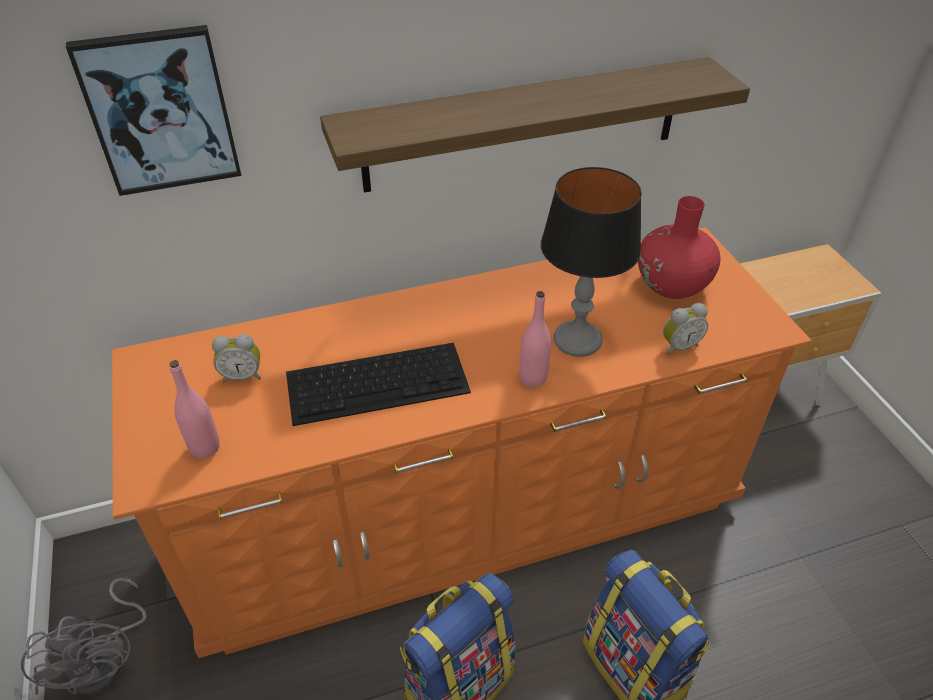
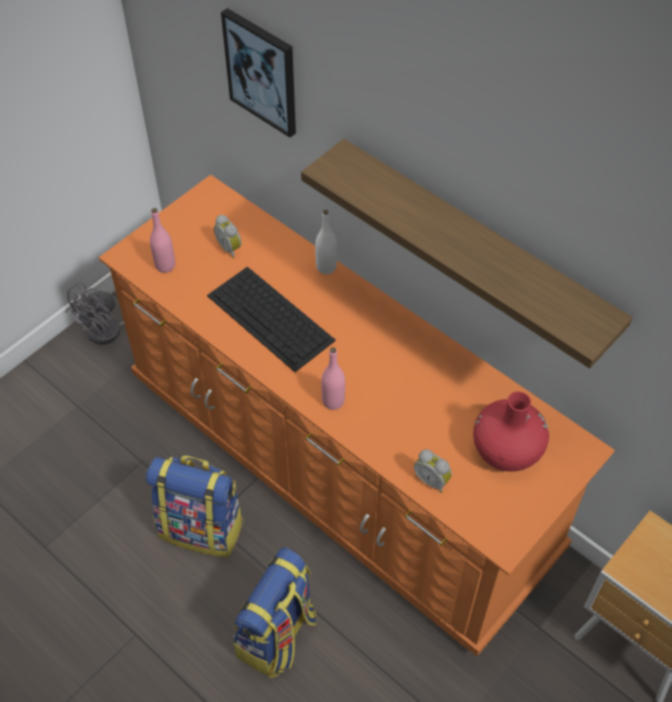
camera: 60 degrees right, 10 degrees up
(349, 311) = (326, 267): none -> white bottle
(577, 340) = (392, 412): table lamp -> none

